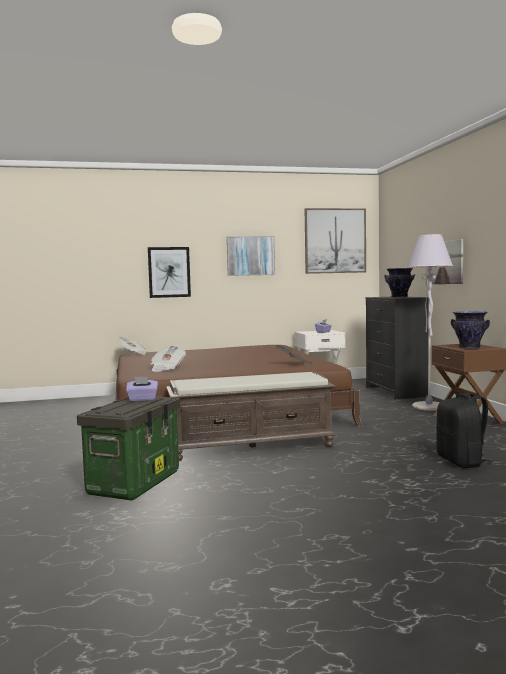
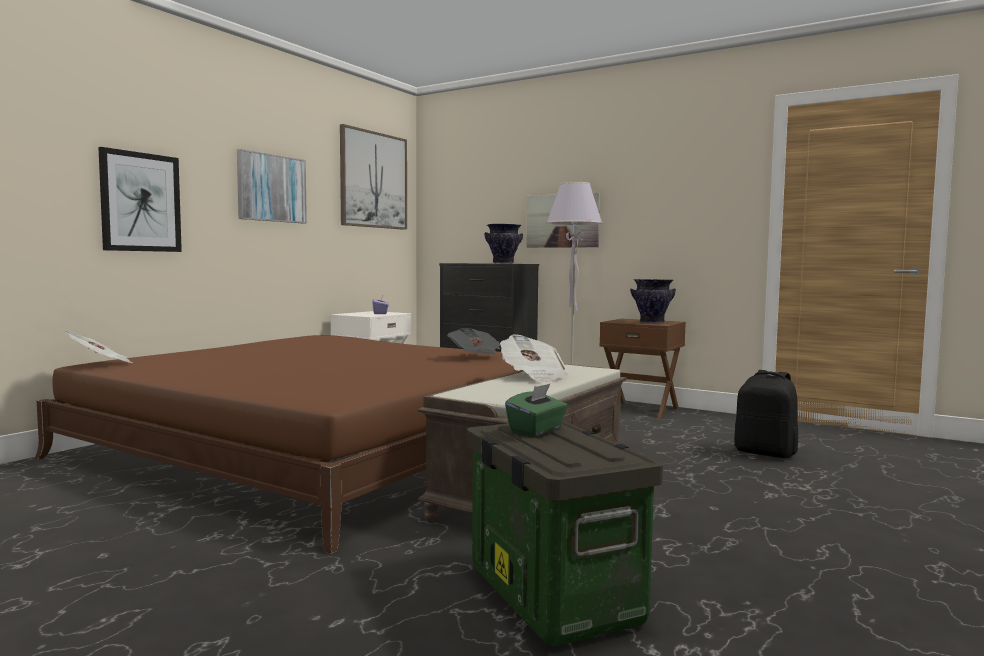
camera: 45 degrees left, 0 degrees up
(142, 399) = (536, 430): purple tissue box -> green tissue box
(167, 369) = (311, 381): newspaper -> newspaper (533, 377)

